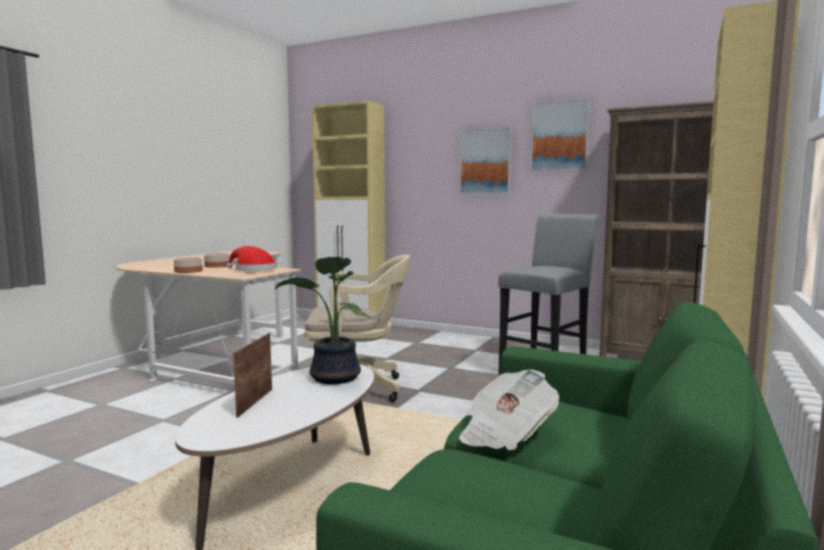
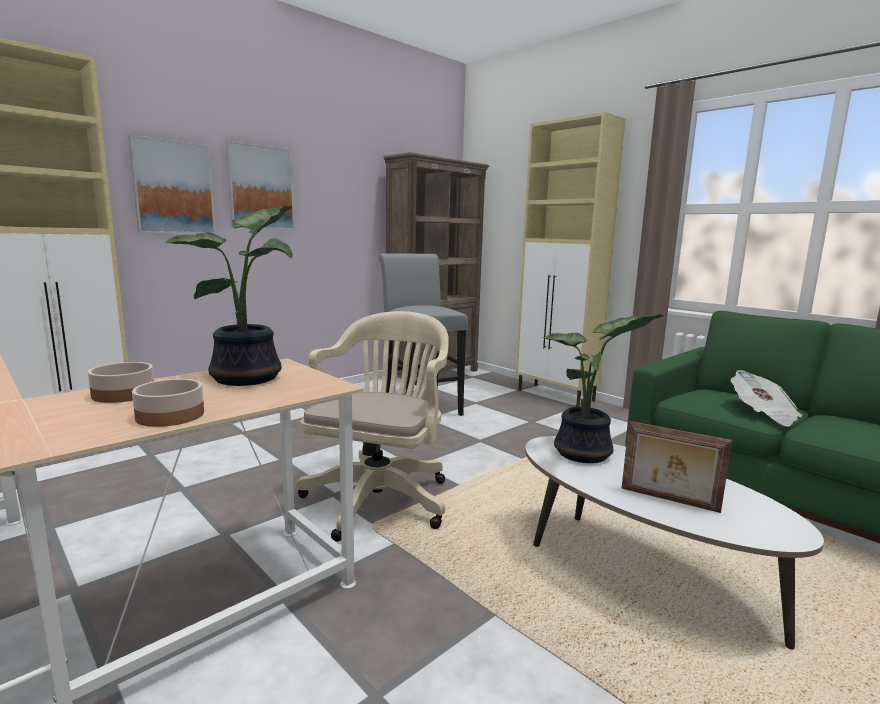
camera: 70 degrees left, 5 degrees up
(253, 270) = (251, 378): red hat -> potted plant
(559, 136) = (338, 168): picture -> picture (173, 187)

